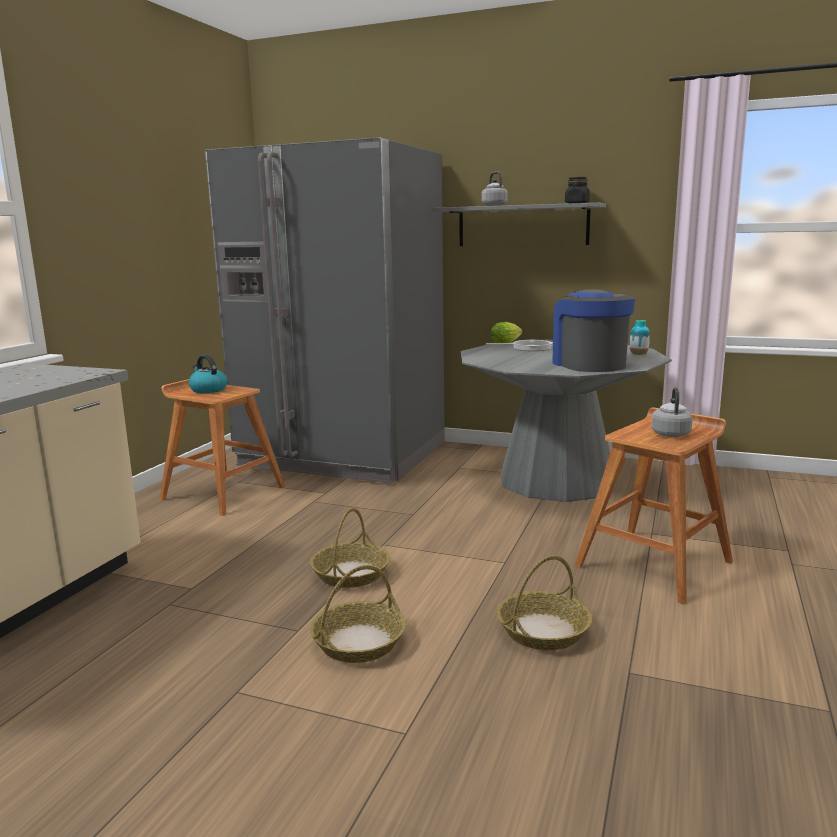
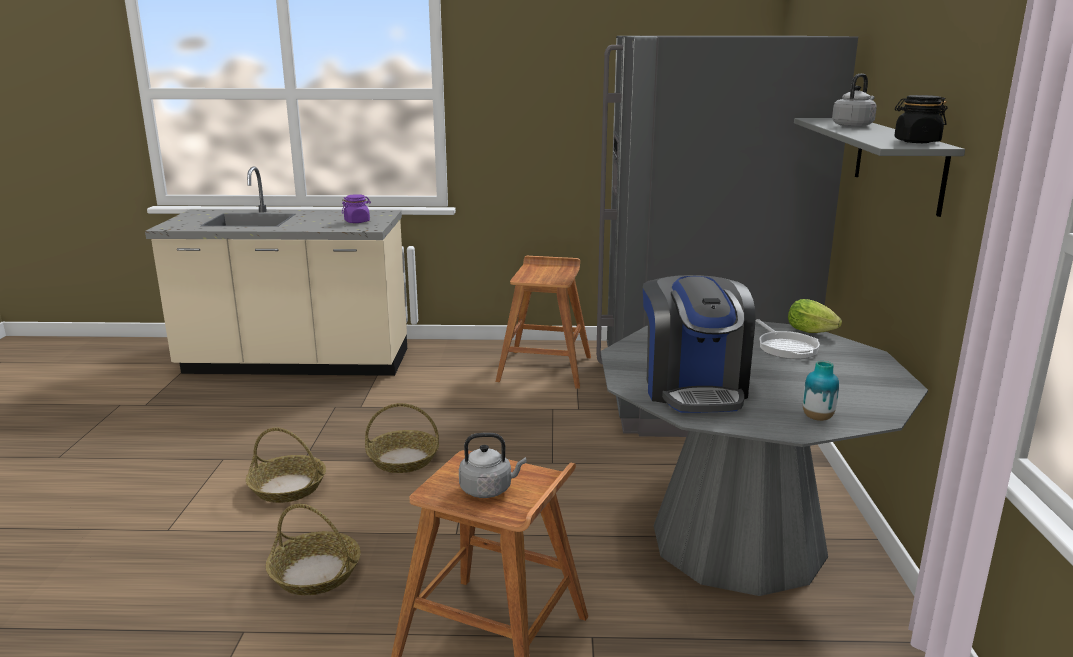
camera: 70 degrees right, 5 degrees up
(44, 375) = (357, 221): none -> purple jar
(208, 390) = (548, 271): kettle -> none
(588, 364) = (694, 389): coffee machine -> coffee machine turned 120 degrees clockwise

